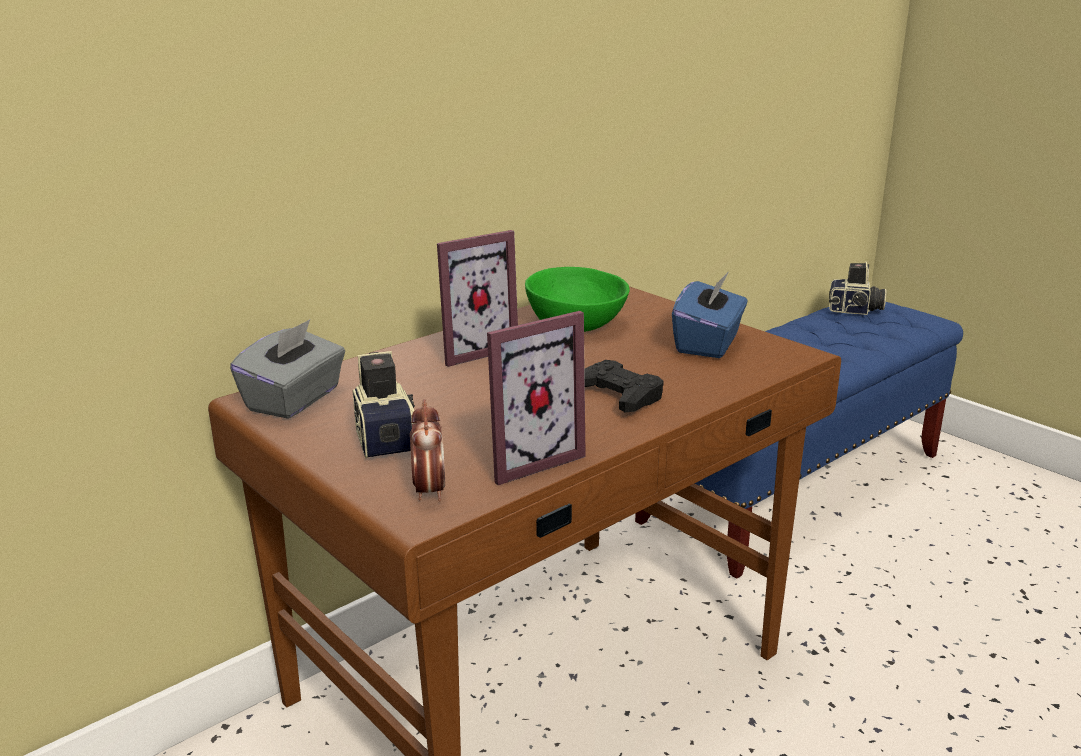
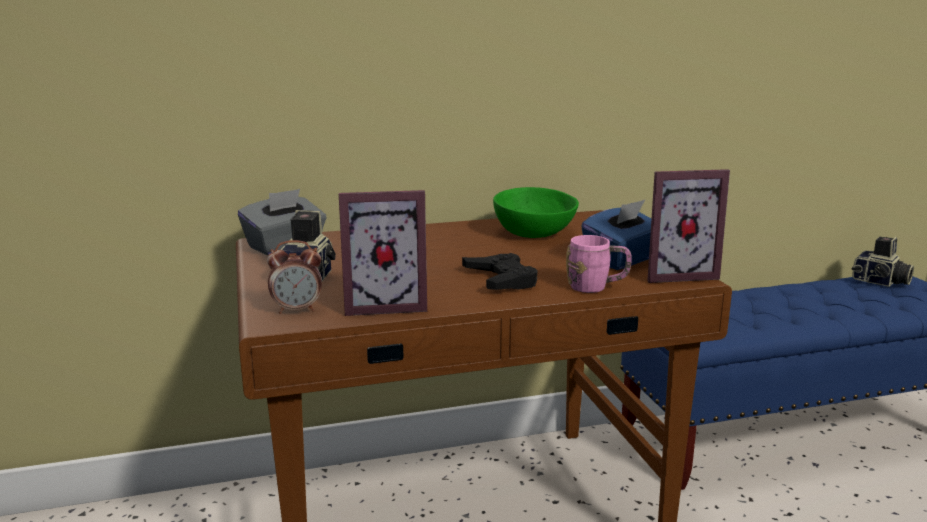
camera: 25 degrees right, 5 degrees down
(429, 491) = (297, 310): alarm clock -> alarm clock turned 60 degrees clockwise
(472, 350) = (436, 237): picture frame -> picture frame (676, 274)
(723, 385) = (596, 287): none -> pink mug

